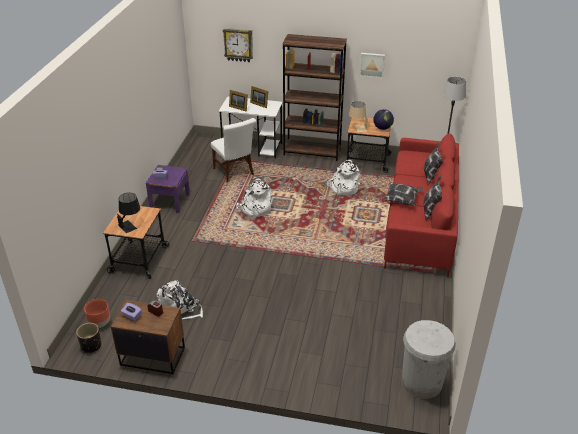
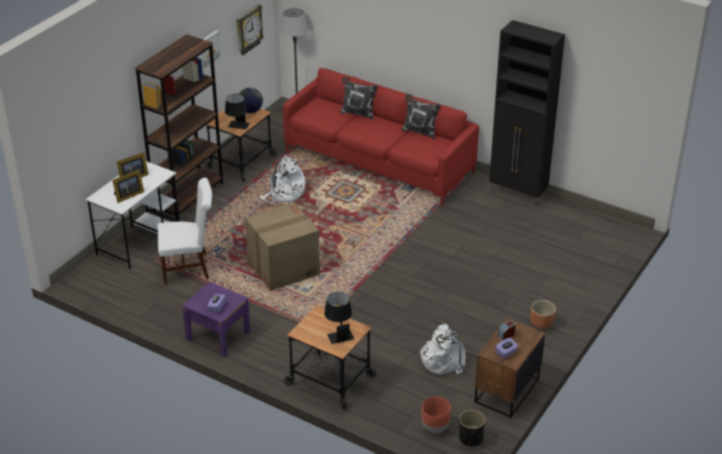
camera: 70 degrees left, 0 degrees up
(238, 45) = (86, 119): wall clock -> wall clock (248, 30)
(249, 362) = (541, 324): none -> brown planter
(255, 209) = (283, 268): white backpack -> cardboard box
(357, 128) = (237, 127): beige table lamp -> black table lamp
(402, 200) = (388, 143): pillow -> none
(421, 382) = (602, 228): white trash can -> none
(435, 311) = (518, 194): none -> black cabinet

